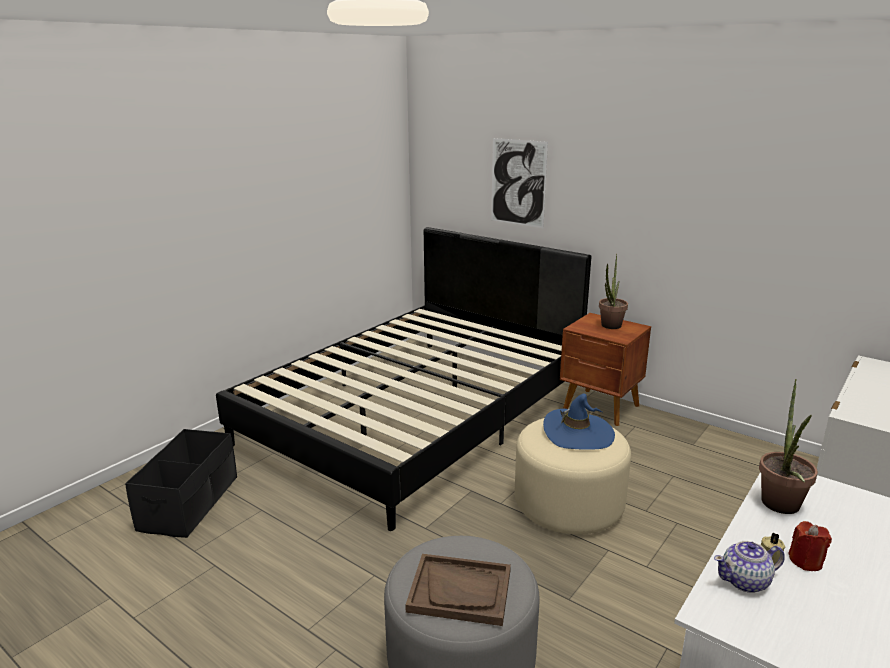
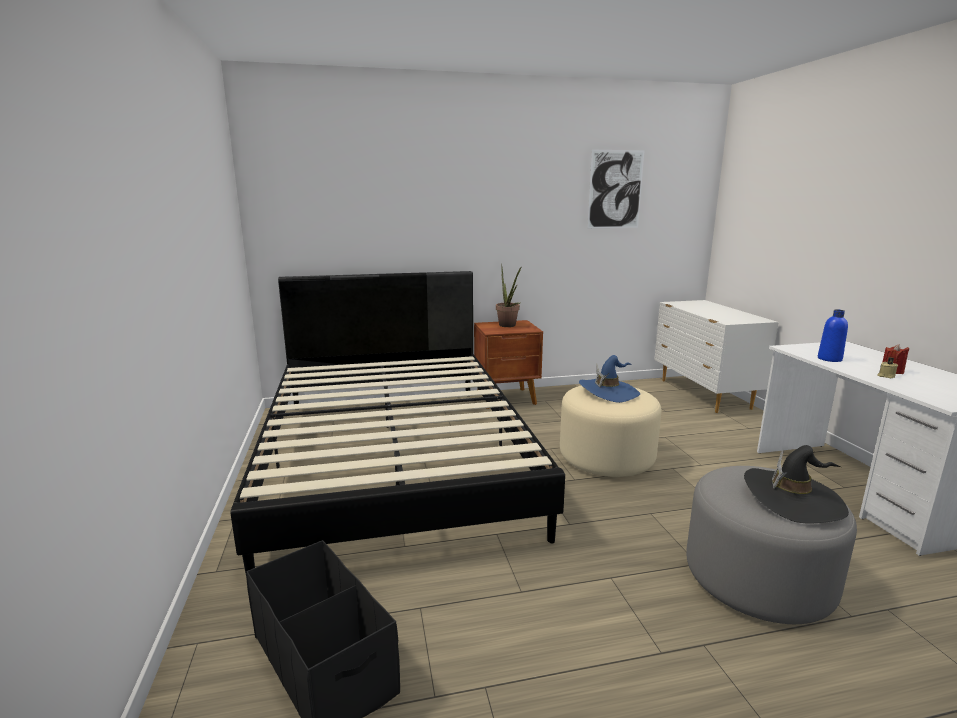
camera: 50 degrees left, 5 degrees down
(460, 591) = (793, 499): brown tray -> black hat
(518, 182) = (388, 215): picture -> picture (615, 189)
(745, 581) = (911, 387): teapot -> none
(780, 508) = (829, 359): potted plant -> blue bottle

